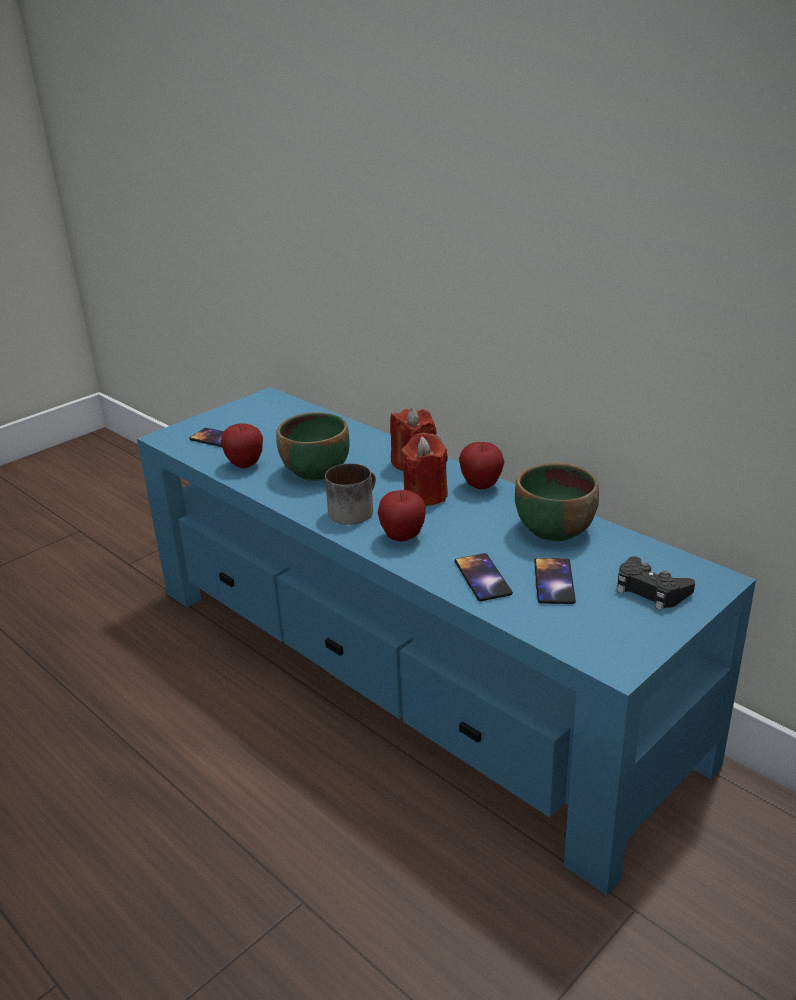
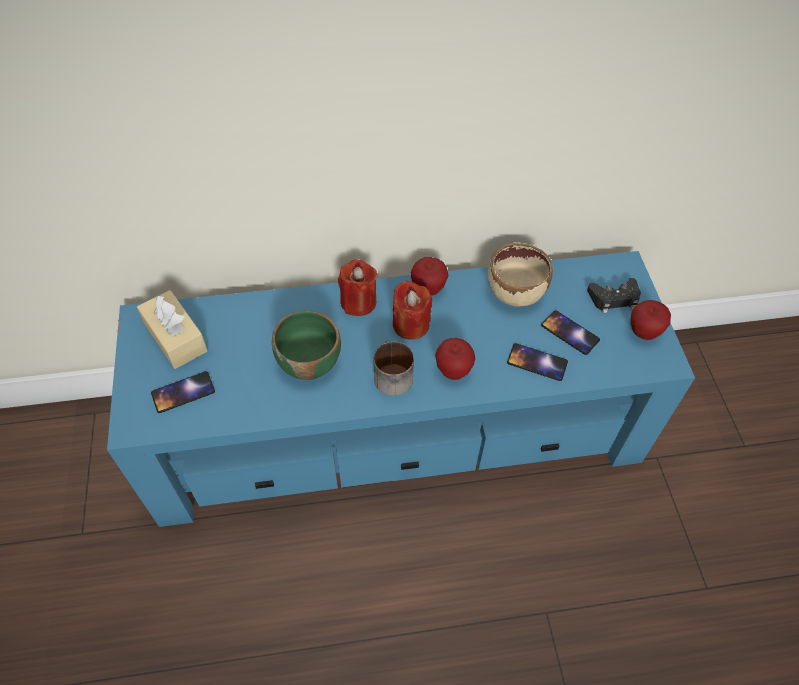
camera: 55 degrees left, 25 degrees up
(245, 464) = (249, 399): apple -> apple (643, 332)
(267, 415) = (175, 337): none -> beige tissue box
(554, 529) = (515, 293): green bowl -> beige bowl

